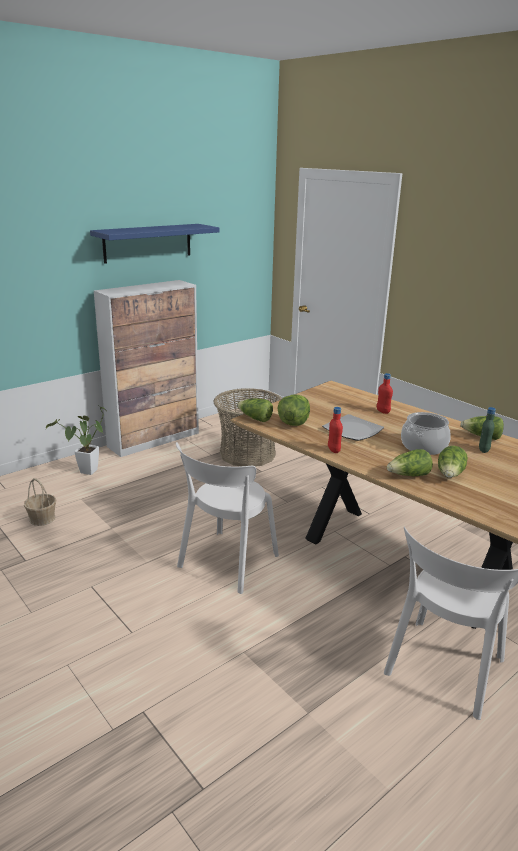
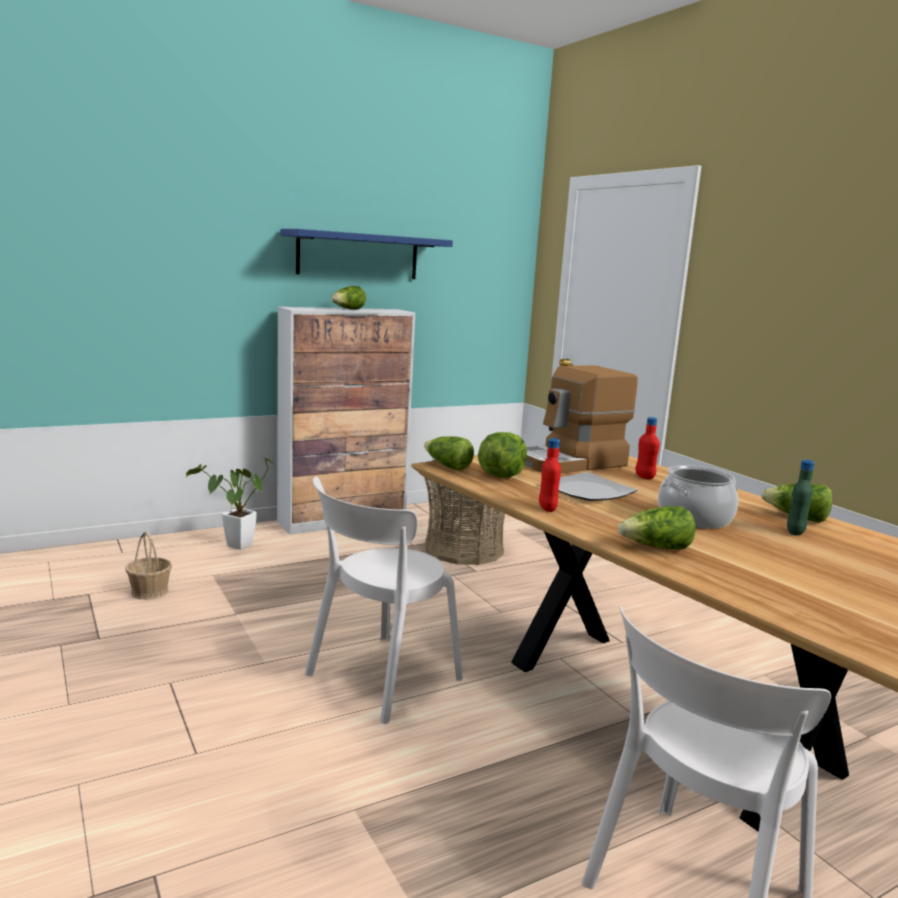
camera: 10 degrees right, 10 degrees down
(333, 404) = (571, 463): none -> coffee machine
(450, 475) = (727, 554): lettuce -> lettuce (348, 309)

